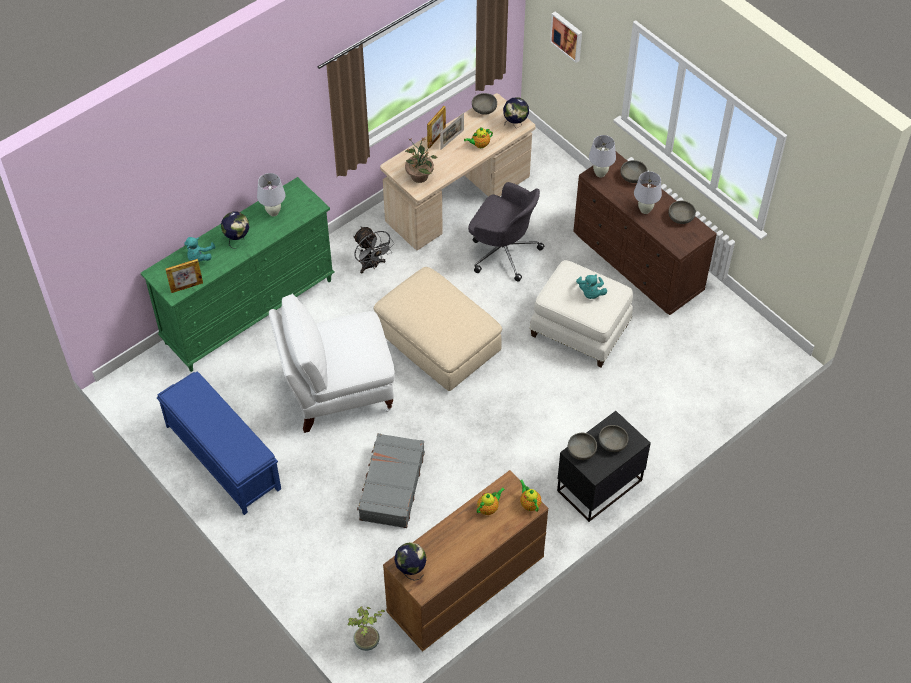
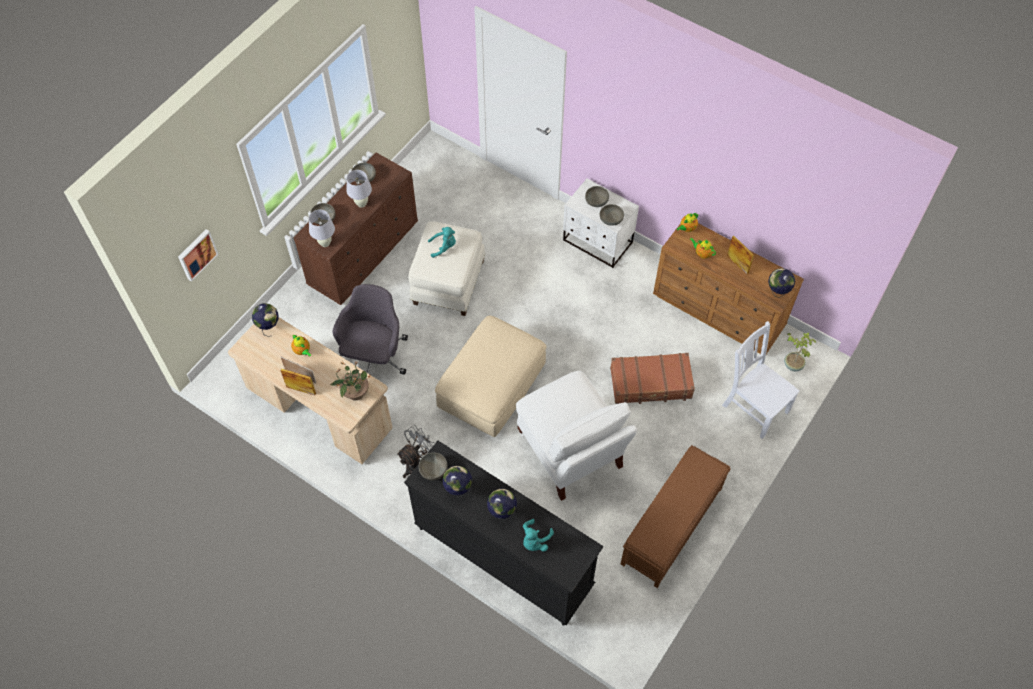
camera: 105 degrees left, 5 degrees up
(187, 287) = (575, 539): picture frame -> picture frame (737, 264)
(199, 257) = (535, 541): turquoise plush toy -> turquoise plush toy turned 120 degrees clockwise
(222, 456) = (671, 527): blue bench -> brown bench
(250, 311) = (502, 557): green dresser -> black dresser
(273, 212) = (458, 489): white table lamp -> globe
(328, 580) = (754, 406): none -> white chair
(391, 486) = (651, 383): grey suitcase -> brown suitcase
(484, 109) = (252, 357): grey bowl -> grey bowl (433, 470)
(598, 485) = (597, 242): black nightstand -> white nightstand

